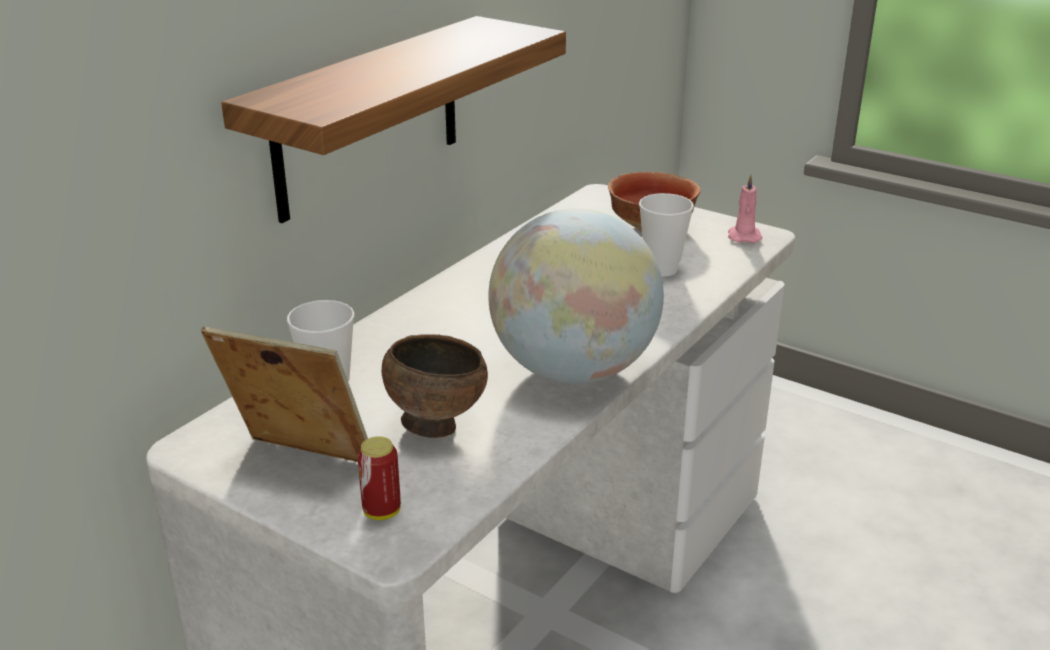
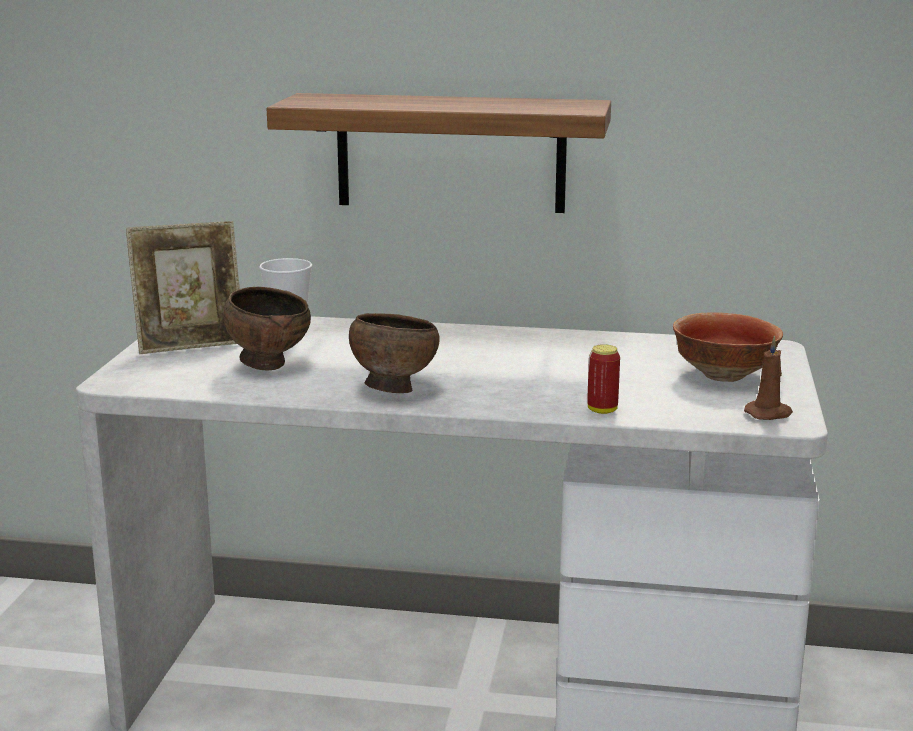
camera: 65 degrees right, 10 degrees down
(299, 465) = (190, 343): picture frame -> picture frame turned 75 degrees clockwise
(382, 512) = (151, 371): can -> can (602, 410)
(573, 370) = (393, 390): globe -> brown bowl
(661, 269) = (631, 392): cup -> none
(743, 236) = (769, 414): pink candle -> brown candle

